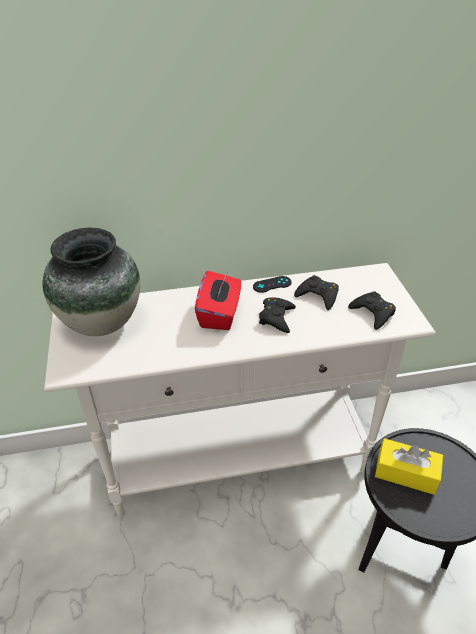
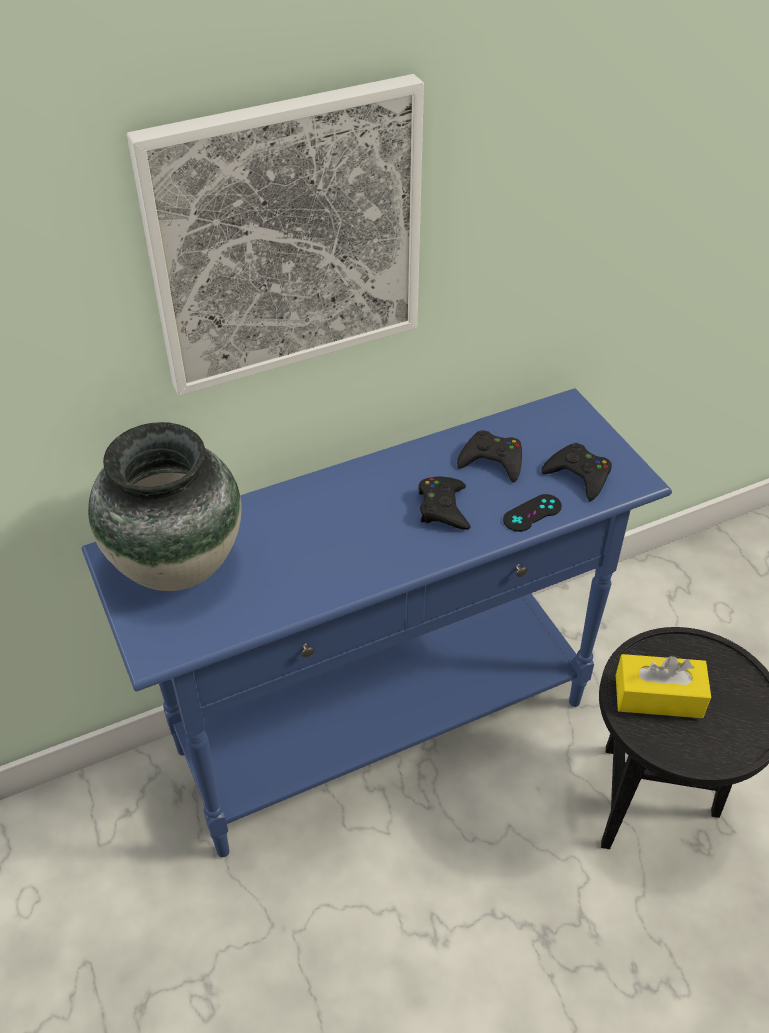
camera: 15 degrees left, 5 degrees up
(190, 121) = (286, 237): none -> picture
(220, 314) = (356, 517): red tissue box -> none
(240, 460) = (384, 727): white console table -> blue console table
(272, 284) = (417, 453): black game controller -> black game controller (532, 513)

